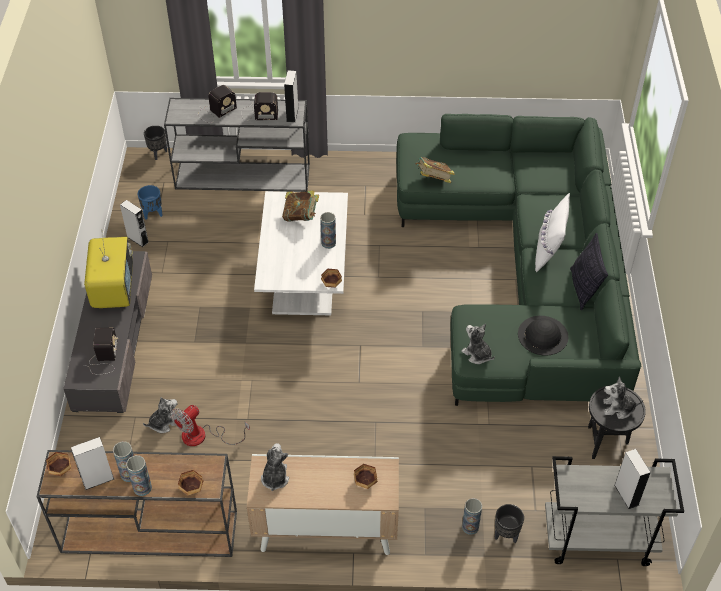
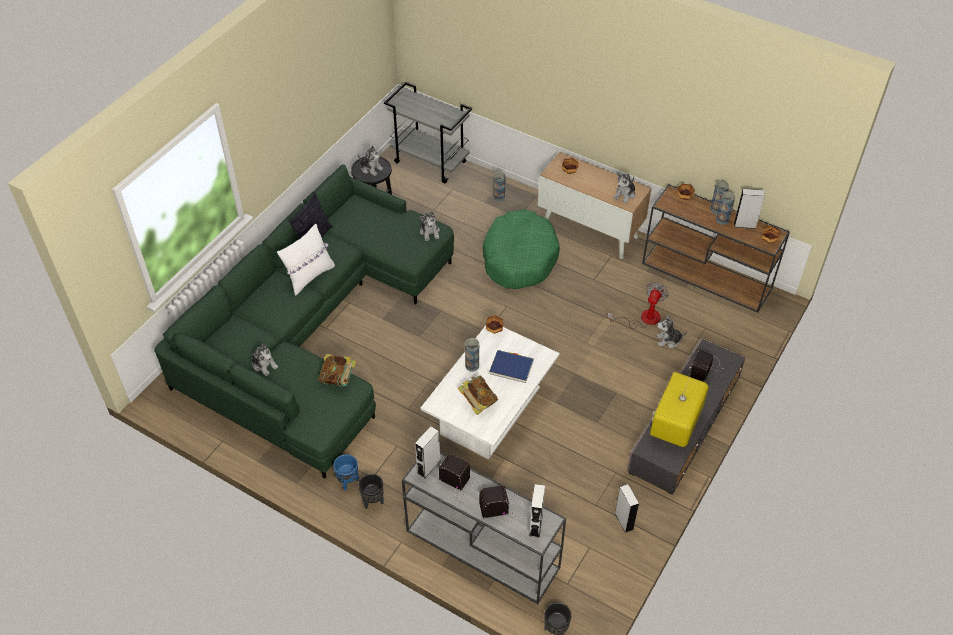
camera: 150 degrees left, 0 degrees up
(153, 214) = (596, 546): blue planter -> blue planter (348, 482)
(203, 436) = (643, 318): fan -> fan turned 45 degrees counterclockwise
(291, 256) = (511, 367): none -> blue book
(385, 448) = (519, 258): none -> green dog bed
(506, 166) = (264, 365): none -> plush toy
(506, 535) = (481, 185): black planter -> black planter (373, 501)
(543, 335) = (374, 225): black hat -> none
(626, 495) = (425, 105): grey speaker -> grey speaker (535, 525)

